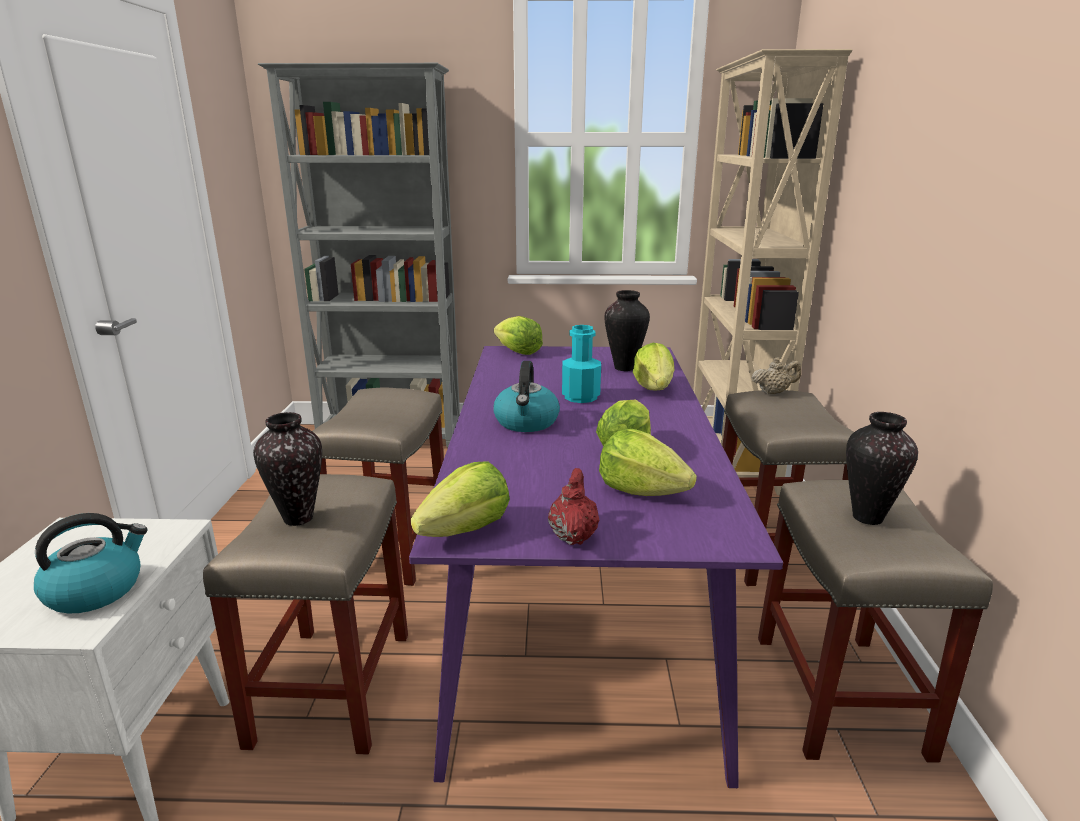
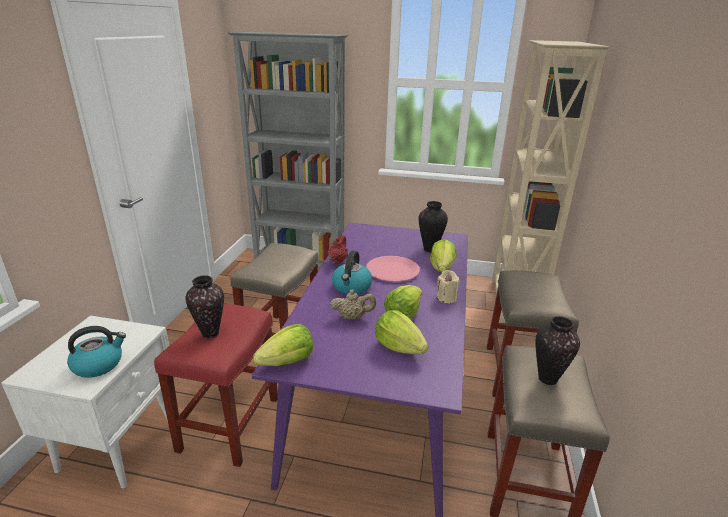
camera: 10 degrees right, 5 degrees up
(333, 685) = (230, 422): beige stool -> red stool
(517, 352) = (368, 229): lettuce -> none
(573, 535) = (346, 374): red teapot -> red teapot (338, 261)
(580, 397) = (392, 270): turquoise bottle -> pink plate
(680, 422) = (446, 298): none -> beige candle
(773, 392) = (530, 274): beige teapot -> beige teapot (352, 317)

